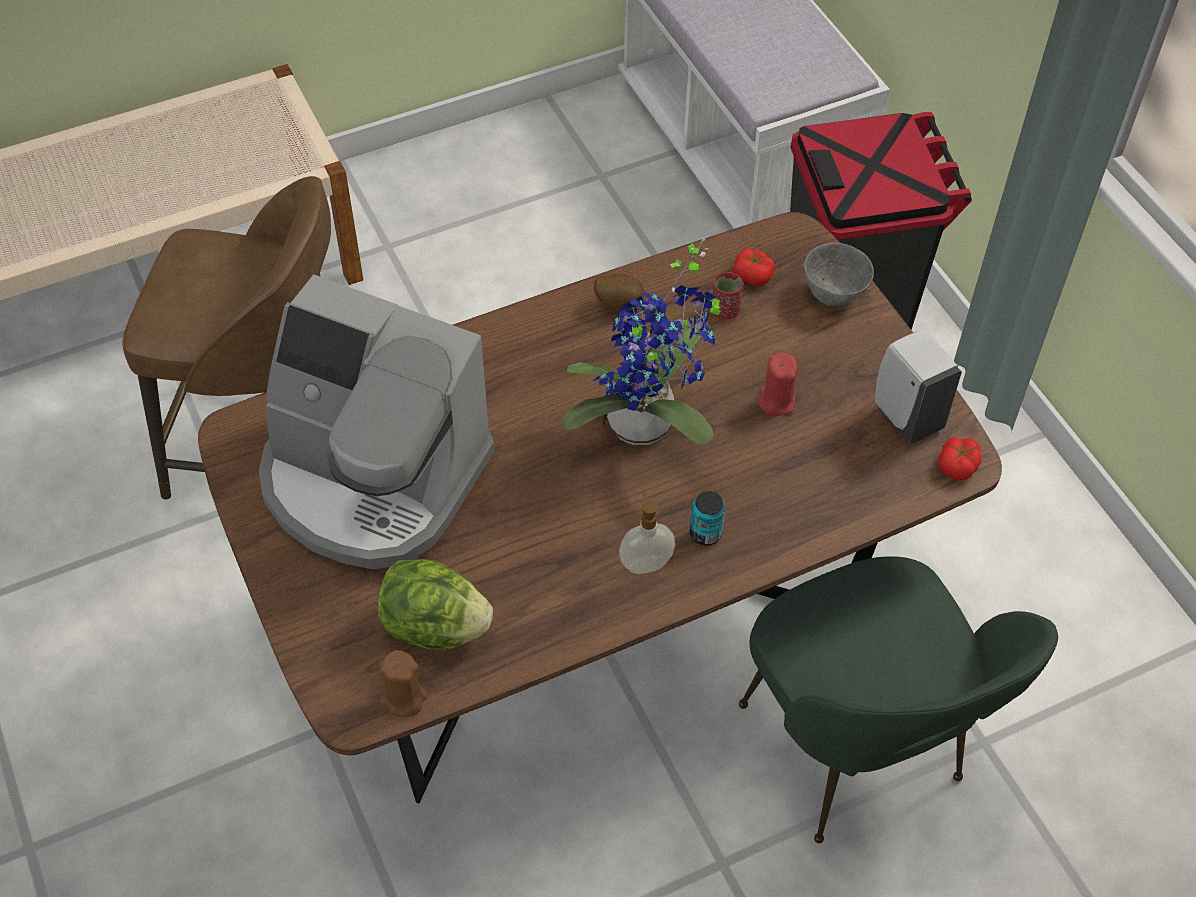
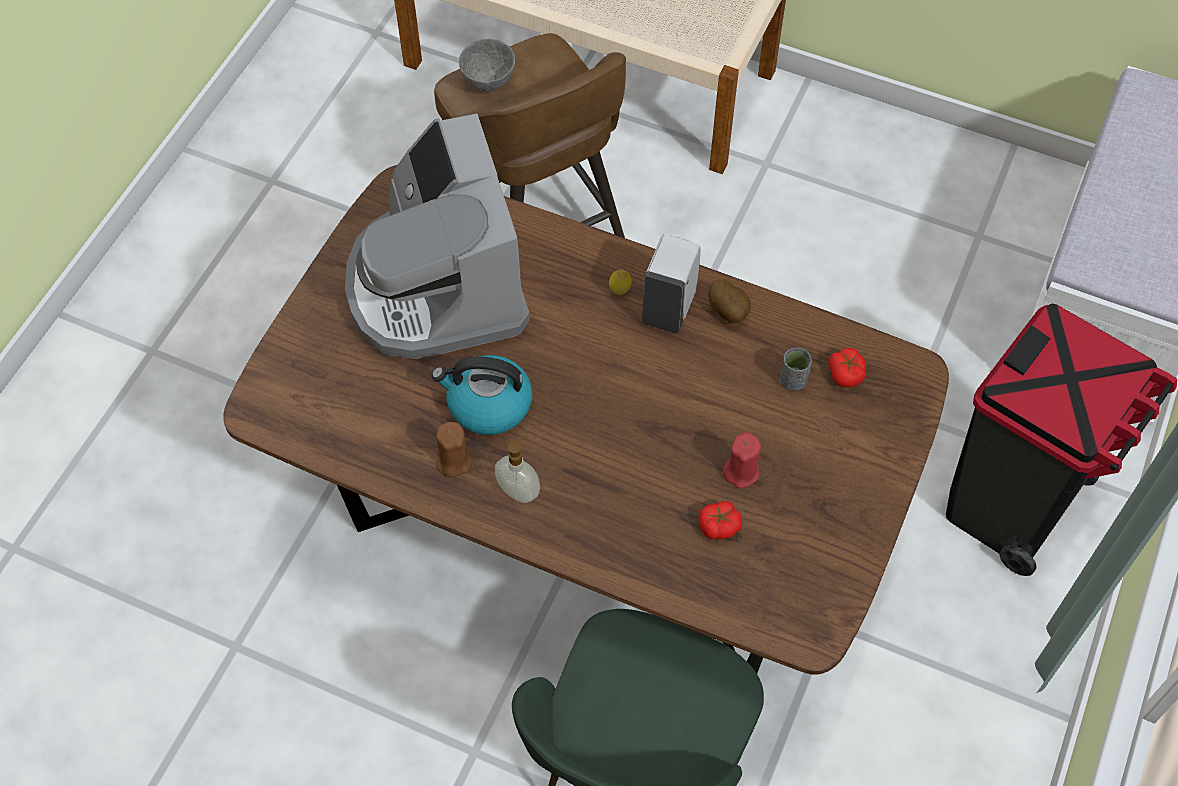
camera: 50 degrees right, 5 degrees up
(403, 698) = (289, 431): brown candle -> brown candle (453, 461)
(435, 627) = (357, 408): lettuce -> none
(521, 358) = (620, 291): none -> lemon
(536, 526) = (488, 405): none -> kettle
(648, 427) = (636, 409): potted plant -> none
(705, 533) = (578, 509): can -> none
(725, 310) = (793, 380): red cup -> grey cup
(834, 294) = (884, 439): grey bowl -> grey bowl (490, 83)
(906, 415) = (816, 565): white soap dispenser -> white soap dispenser (669, 307)
(957, 466) = (803, 633): tomato -> tomato (719, 526)

